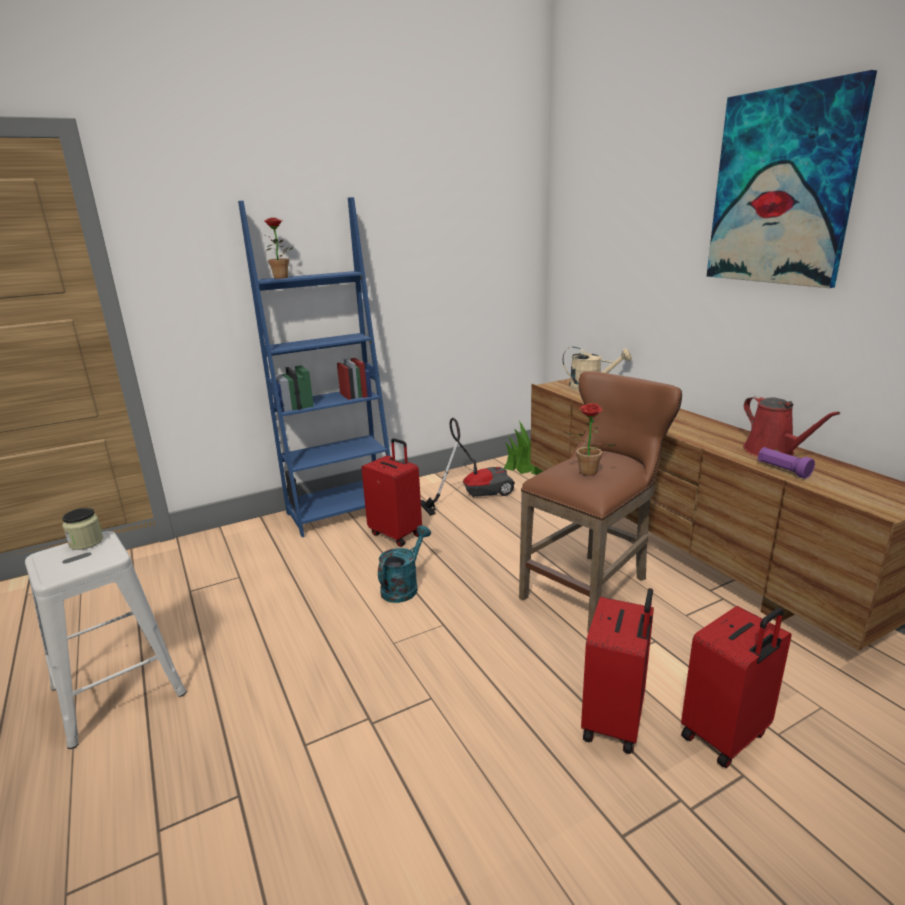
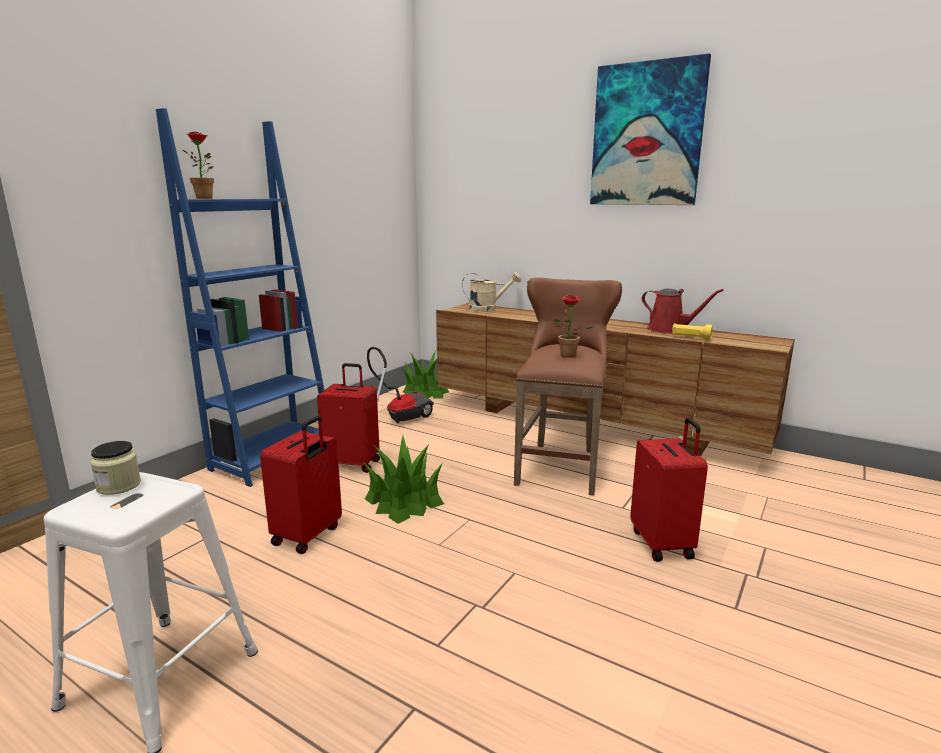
camera: 30 degrees left, 5 degrees down
(403, 587) = (403, 501): turquoise watering can -> potted plant
(726, 736) = (735, 529): red suitcase -> red suitcase (308, 536)
(782, 470) = (690, 338): purple flashlight -> yellow flashlight

